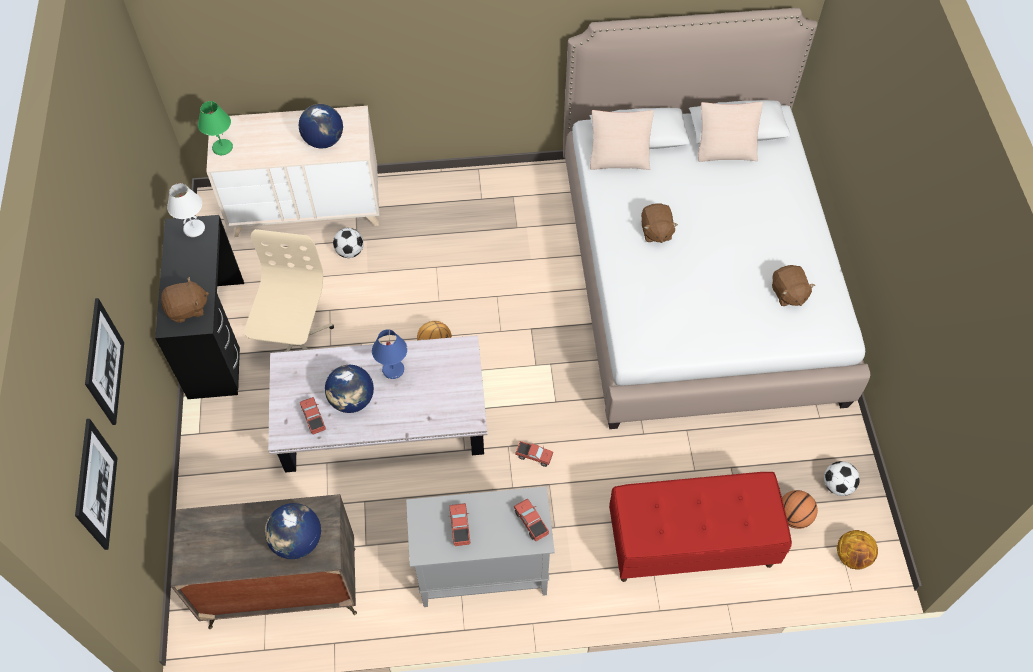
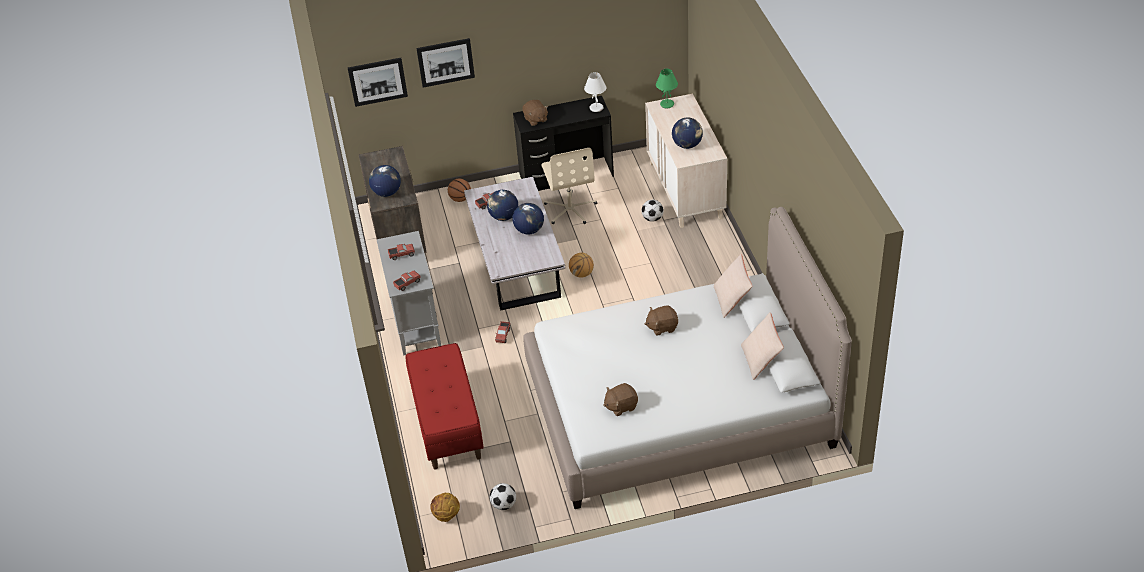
camera: 85 degrees right, 15 degrees down
(295, 343) = (570, 209): beige office chair -> beige office chair turned 75 degrees clockwise
(393, 370) = (529, 230): blue table lamp -> globe
(793, 516) = (475, 479): basketball -> basketball (460, 199)

